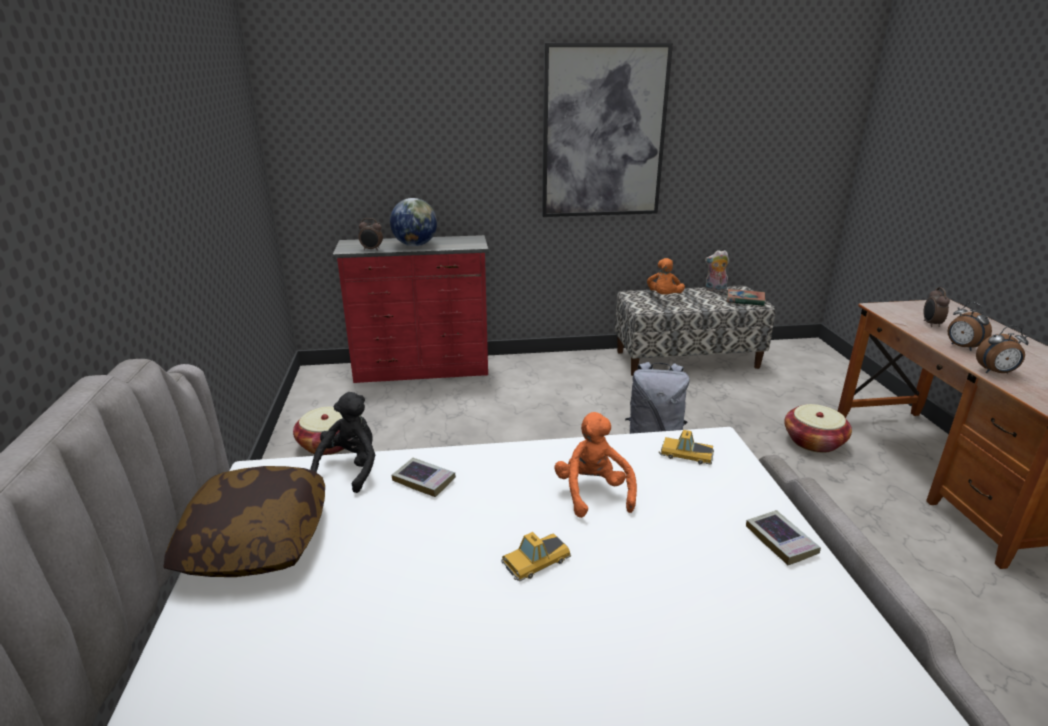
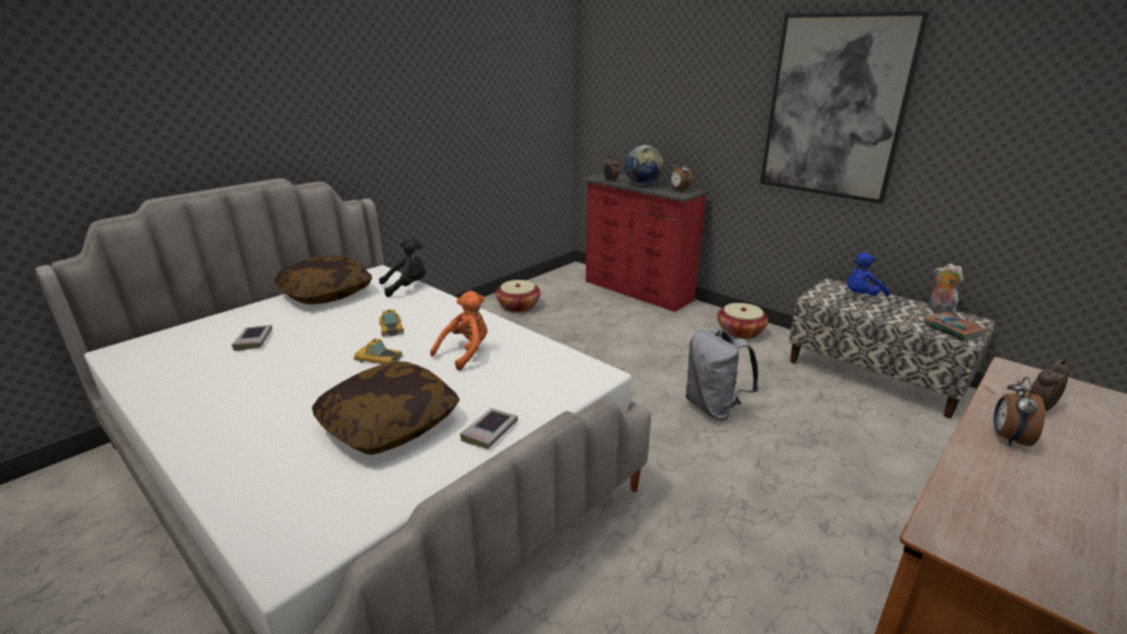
camera: 50 degrees right, 0 degrees up
(424, 480) = (418, 306): book -> book (254, 340)
(664, 297) = (861, 296): orange plush toy -> blue plush toy
(685, 454) = (558, 367): toy car -> toy car (391, 327)
(713, 605) = (390, 424): none -> pillow
(813, 441) = (871, 495): basket -> basket (740, 331)
(996, 372) = (974, 471): alarm clock -> alarm clock (678, 189)

